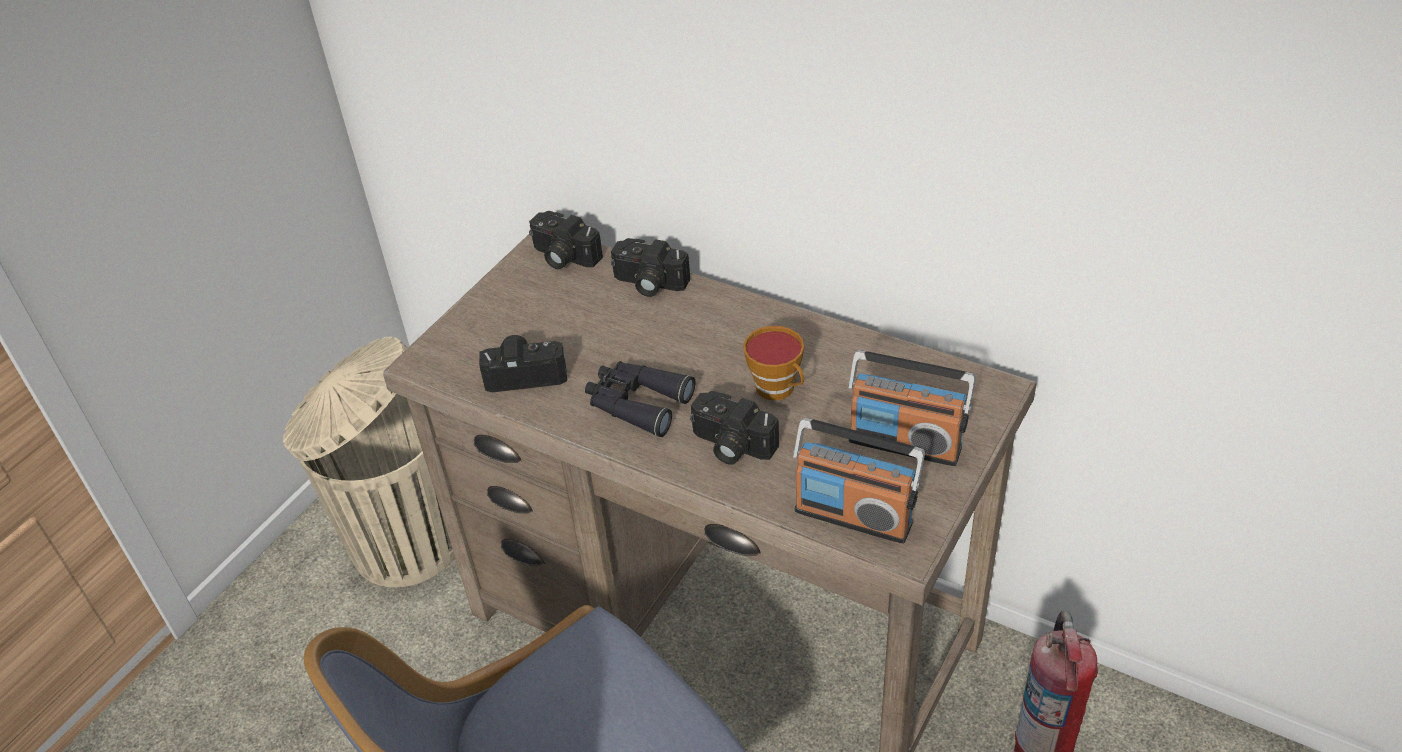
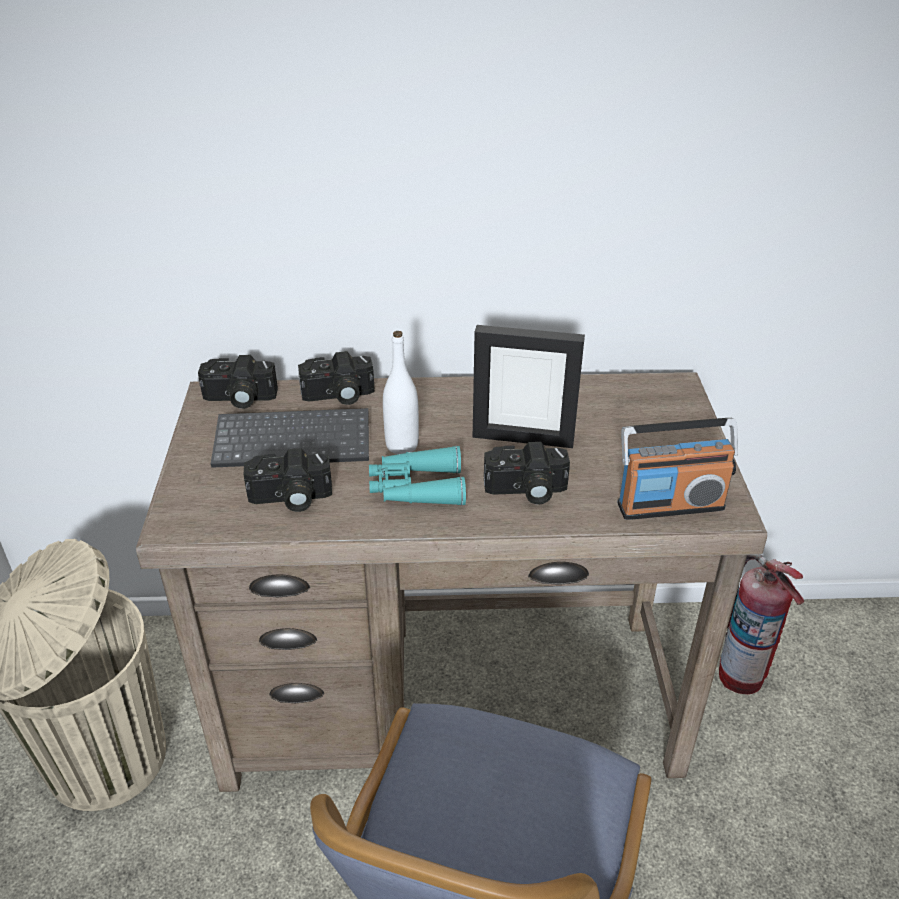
camera: 35 degrees left, 5 degrees down
(526, 373) = (290, 499): camera -> camera turned 150 degrees counterclockwise
(576, 316) = (295, 439): none -> keyboard
(636, 403) = (416, 488): black binoculars -> turquoise binoculars
(661, 356) = (402, 445): none -> white bottle
(779, 389) = (523, 437): cup -> picture frame
(905, 443) = (654, 441): radio -> none

